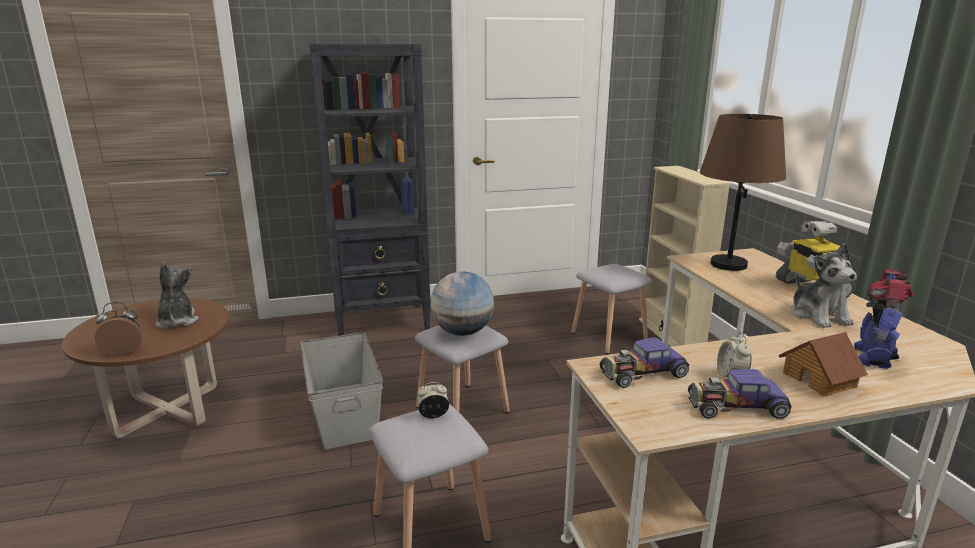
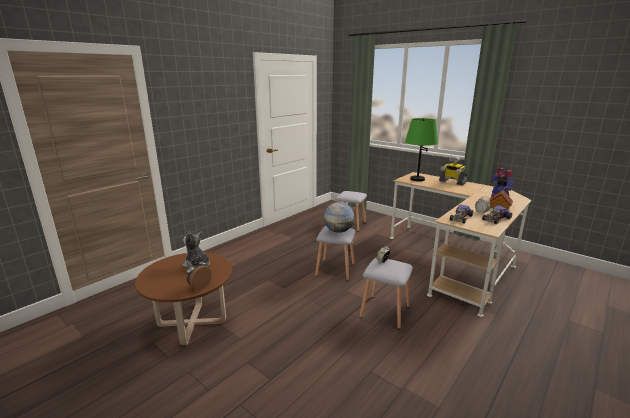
camera: 35 degrees left, 0 degrees up
(345, 412) = (288, 289): grey storage box -> none
(383, 322) = (242, 247): black bookcase -> none
(671, 335) = (371, 218): beige bookcase -> none
(728, 264) = (417, 179): brown table lamp -> green table lamp
(818, 315) = (468, 189): plush toy -> none

